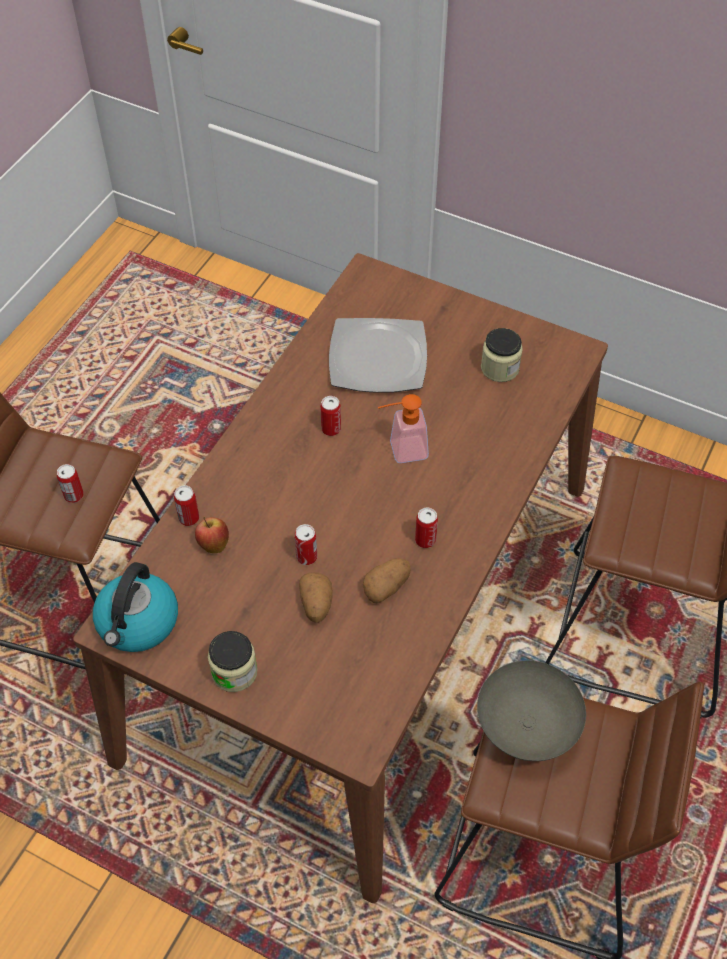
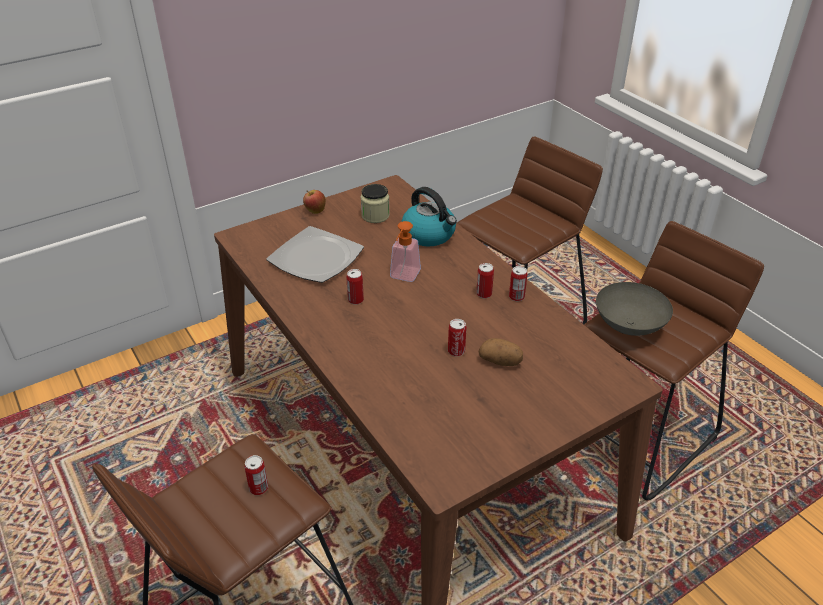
camera: 60 degrees left, 15 degrees down
(138, 623) = (449, 465): kettle -> kettle (429, 235)
(189, 518) = (371, 399): can -> can (516, 297)
(213, 544) = (407, 394): apple -> apple (315, 211)
(234, 672) = (531, 424): jar -> none
(386, 587) = (509, 324): potato -> none

